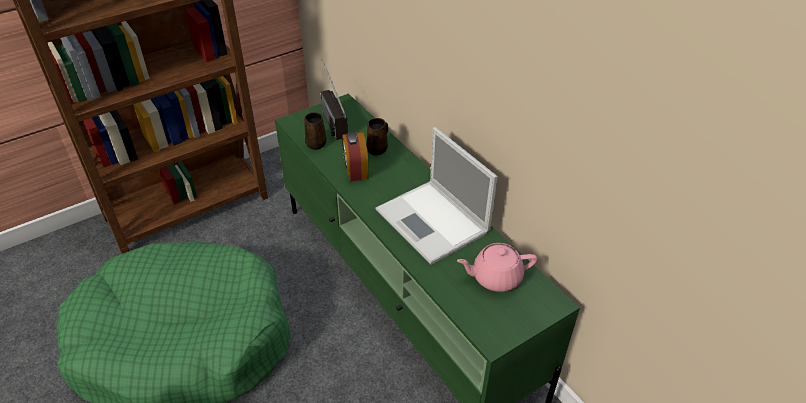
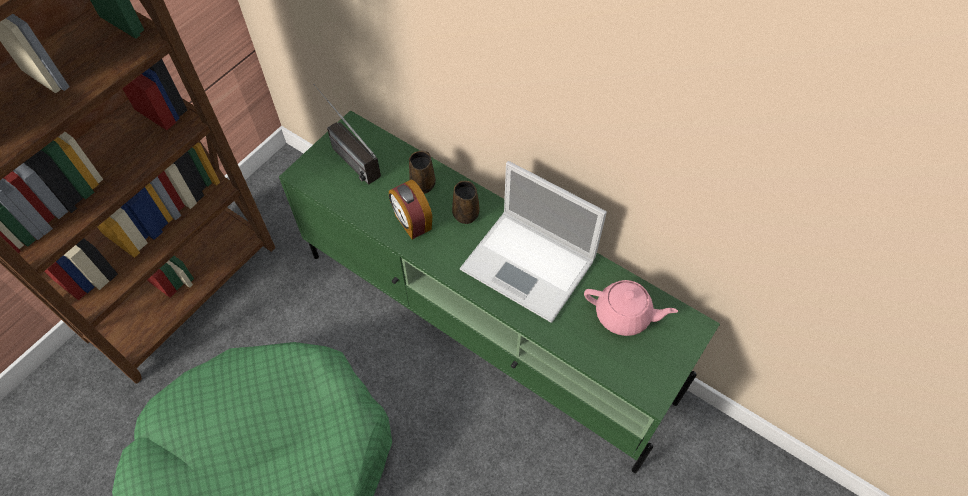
camera: 20 degrees left, 15 degrees up
(316, 143) = (347, 196): brown mug -> brown mug (465, 213)
(495, 277) = (624, 315): pink teapot -> pink teapot turned 135 degrees counterclockwise

